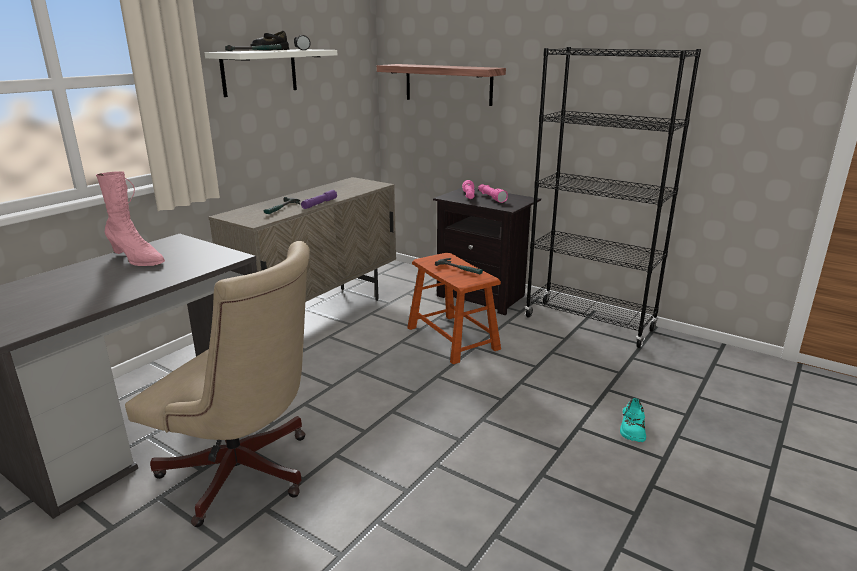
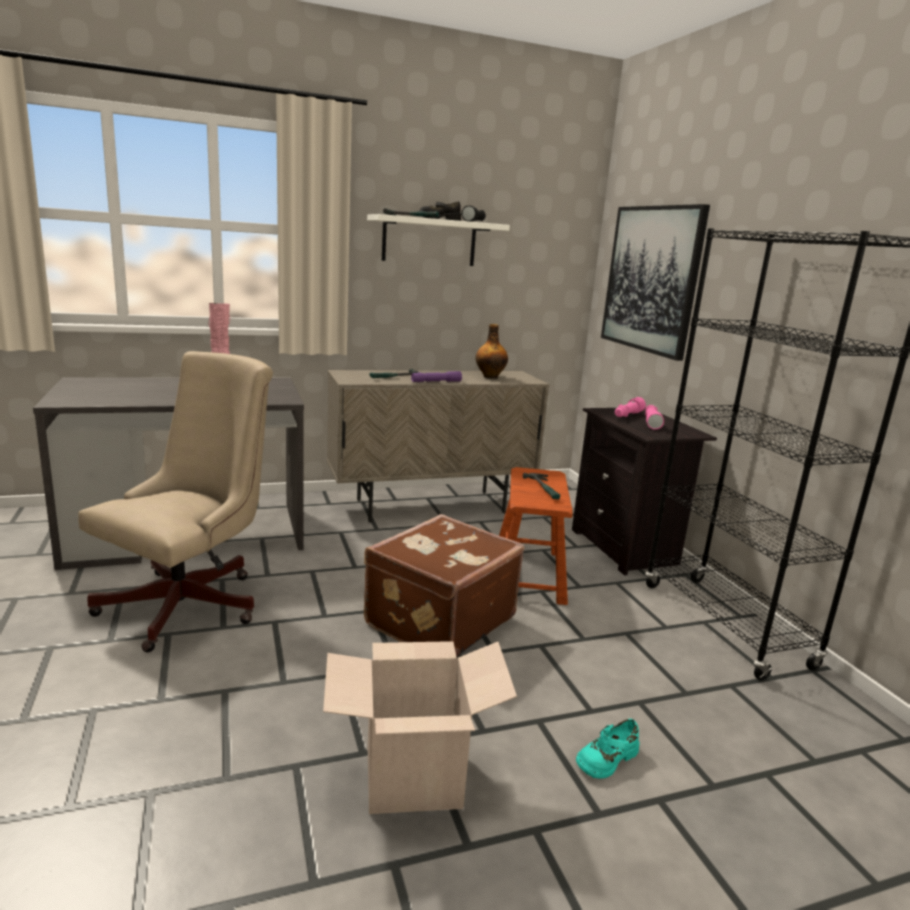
camera: 35 degrees right, 5 degrees down
(245, 475) = (192, 602): beige office chair -> beige office chair turned 120 degrees counterclockwise
(344, 188) = (490, 376): none -> bottle
(443, 396) = (438, 620): none -> brown suitcase
(448, 84) = (651, 279): shelf -> picture
(563, 498) = (412, 777): none -> cardboard box

